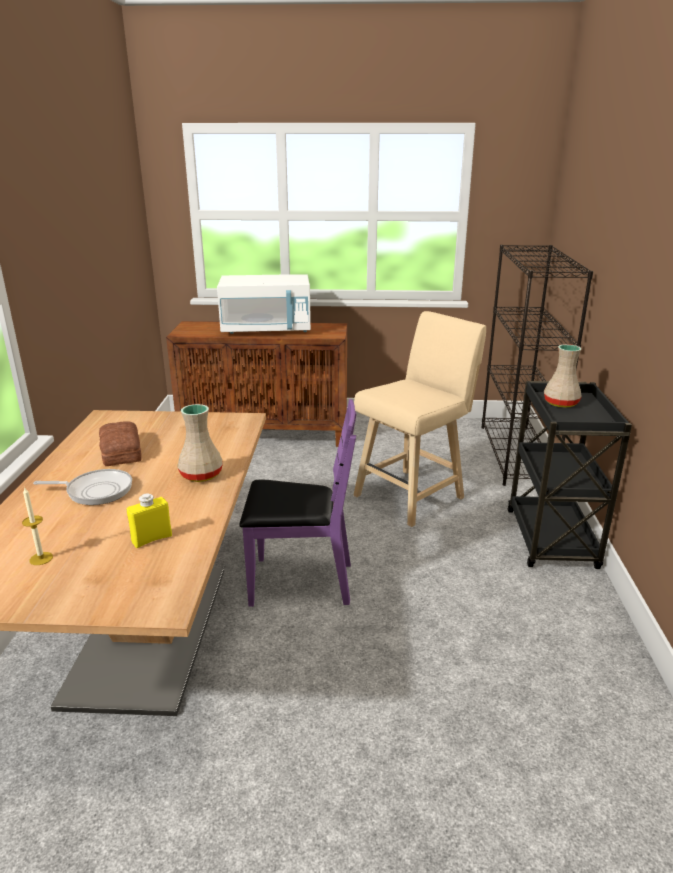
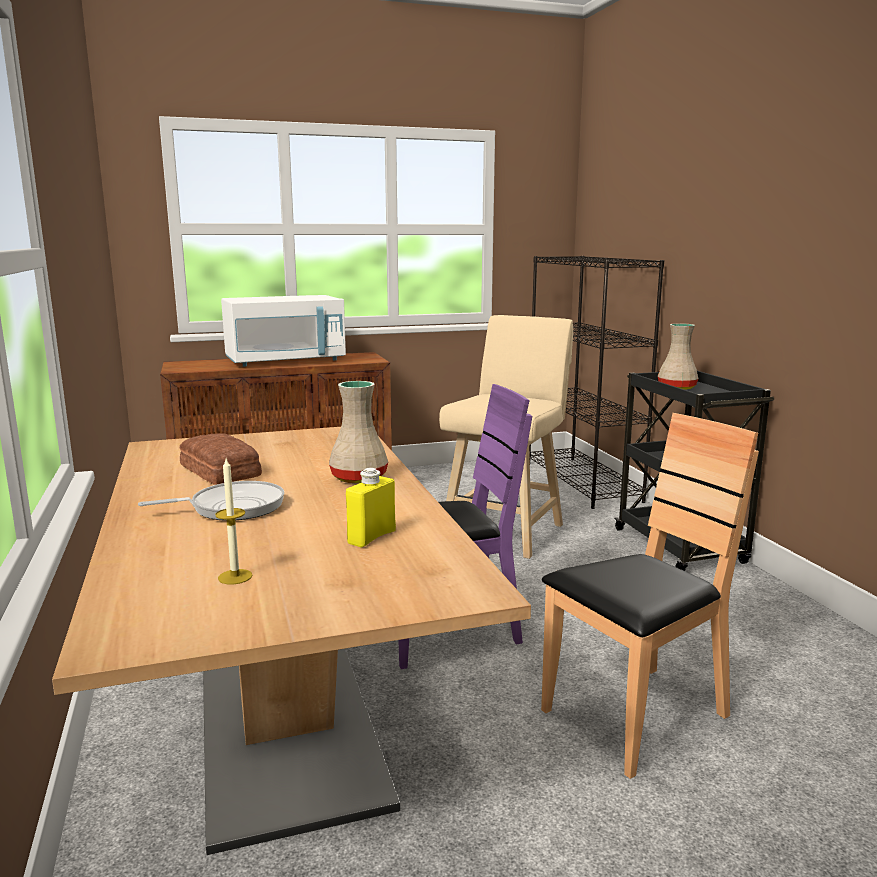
camera: 20 degrees left, 10 degrees down
(387, 690) = (635, 716): none -> brown chair

